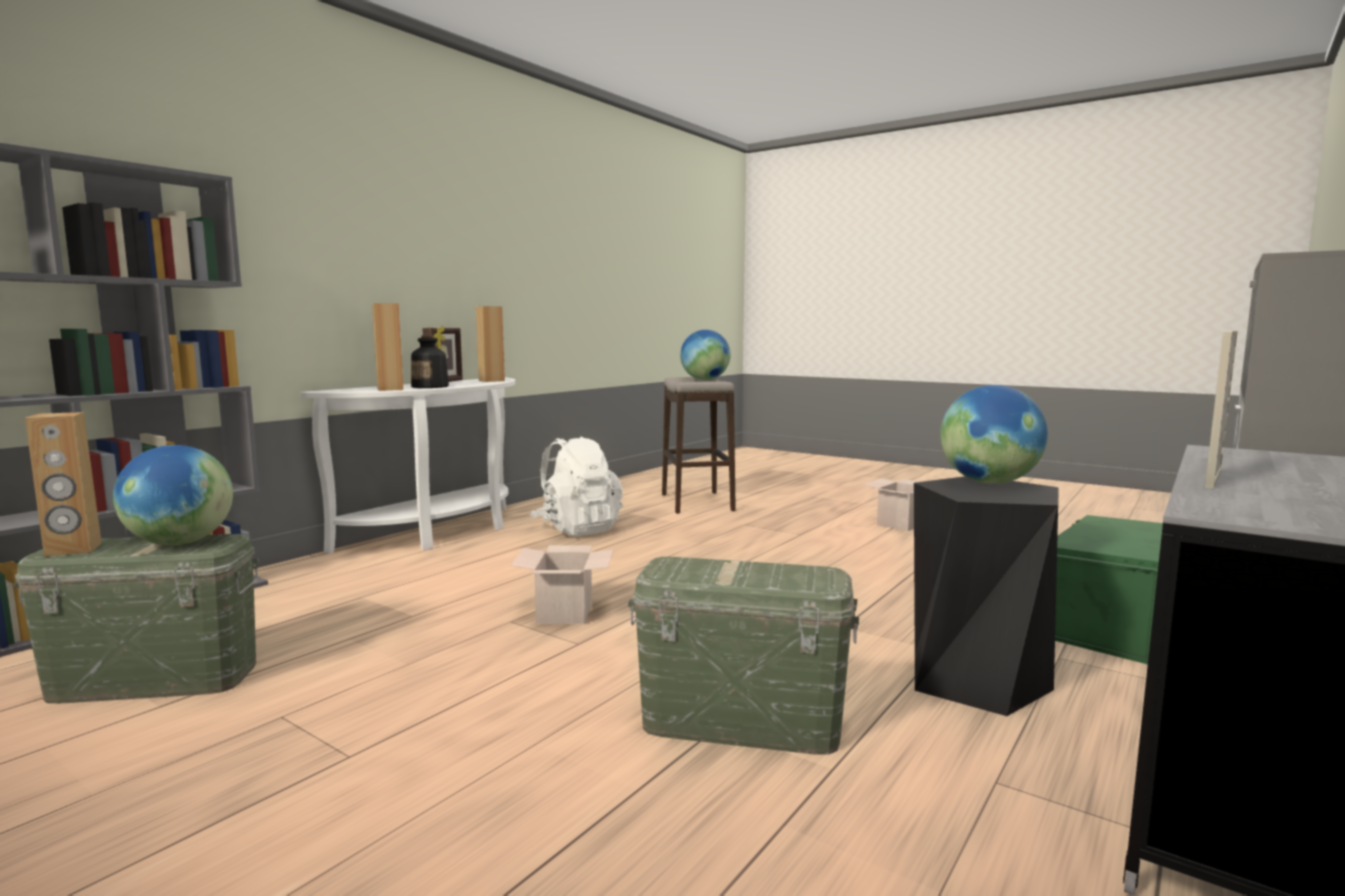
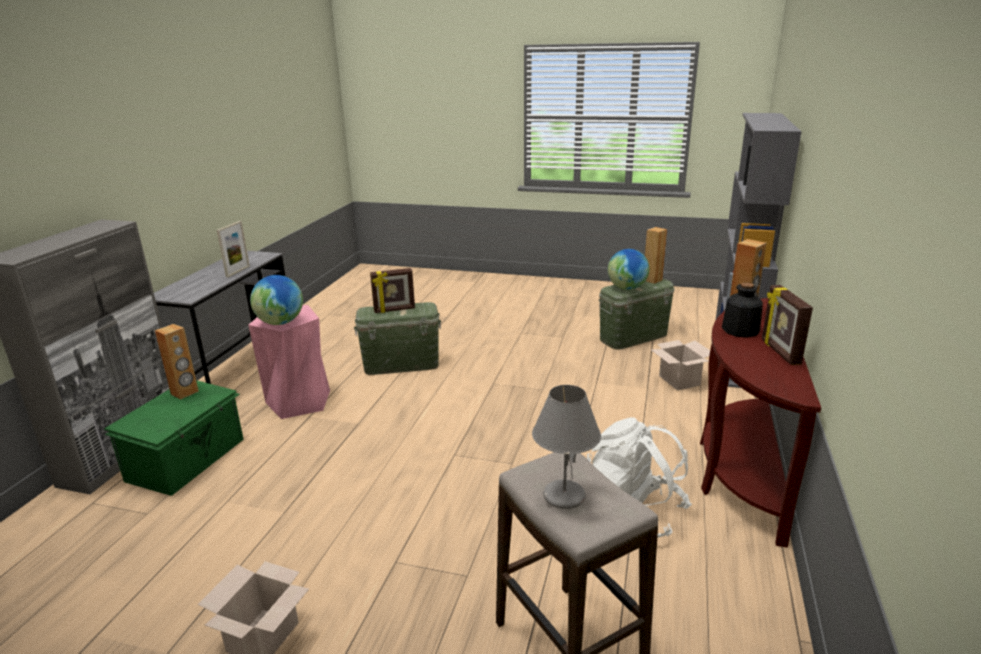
camera: 160 degrees right, 15 degrees up
(441, 532) = (740, 470): white console table -> brown console table
(491, 381) = (762, 372): brown speaker -> brown speaker (185, 393)
(565, 613) = (519, 400): cardboard box -> cardboard box (678, 380)
(705, 380) = (563, 496): globe -> grey table lamp
(749, 572) = (394, 310): none -> picture frame
(975, 680) = (299, 401): black stool -> pink stool

